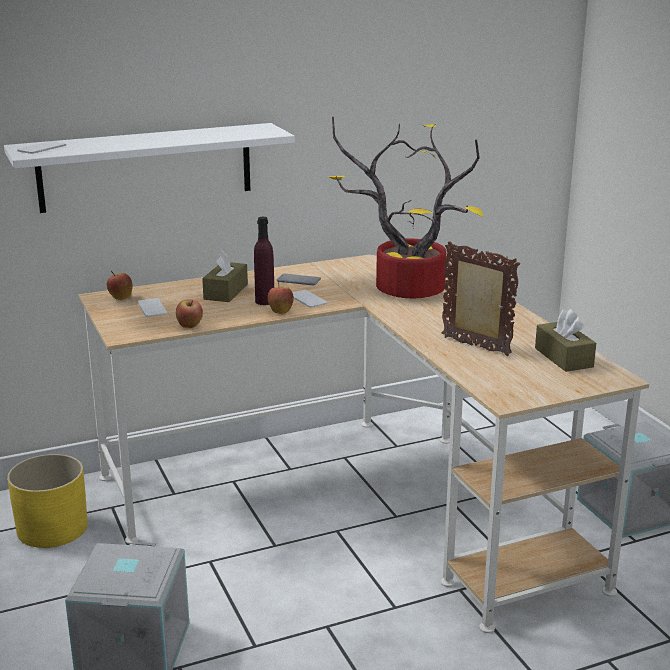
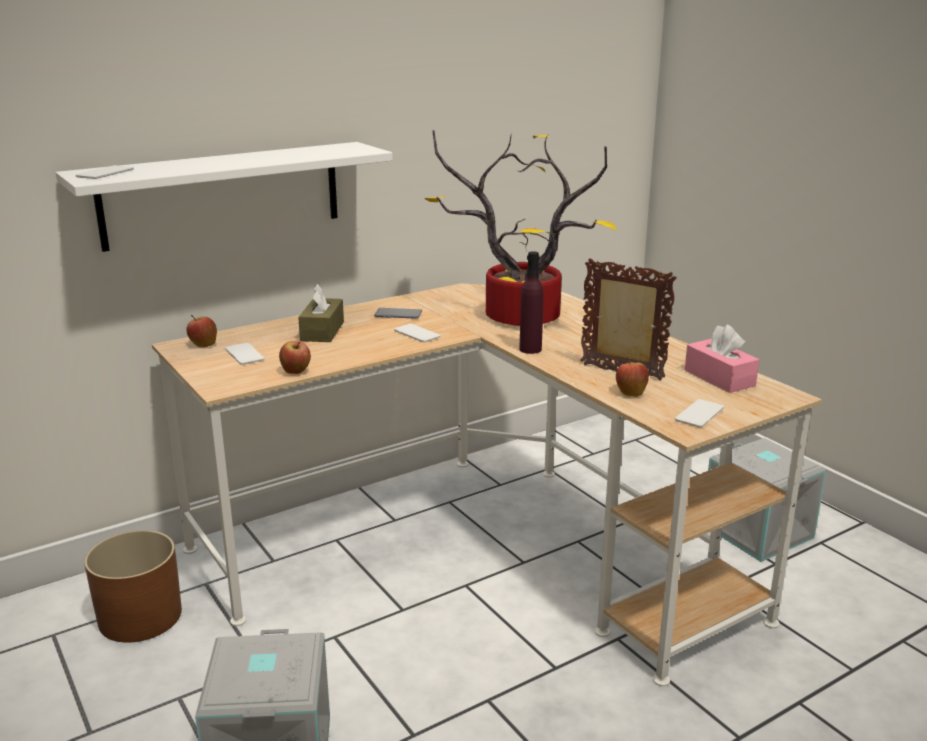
camera: 10 degrees left, 0 degrees up
(52, 528) = (140, 616): yellow planter -> brown planter
(265, 301) = (370, 339): purple bottle -> purple bottle (530, 349)
(280, 311) = (392, 348): apple -> apple (630, 393)
(526, 388) = (699, 414): none -> phone
(563, 357) = (719, 378): brown tissue box -> pink tissue box

